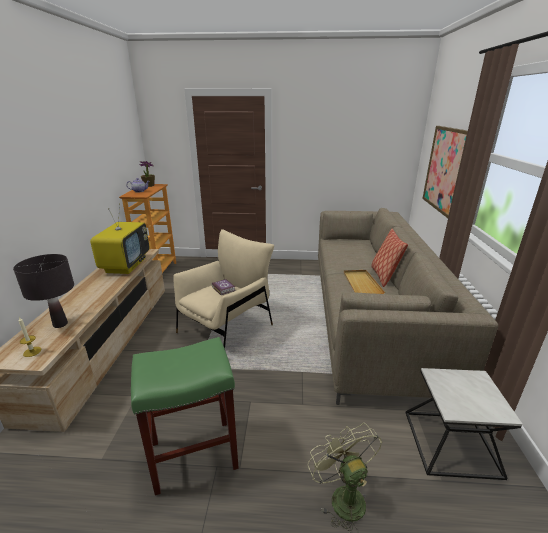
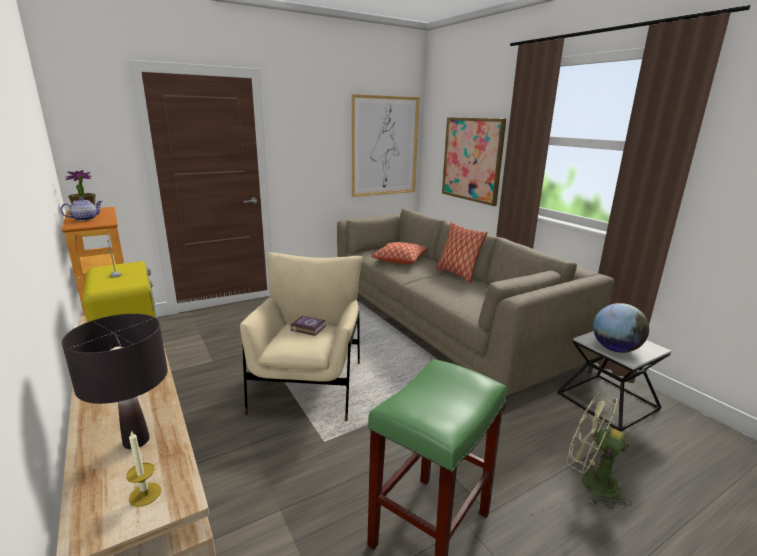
camera: 35 degrees left, 5 degrees down
(350, 252) = (400, 259): none -> pillow
(361, 284) = (450, 285): beige tray -> none
(379, 150) = (384, 146): none -> picture
(451, 394) = (615, 349): none -> globe

